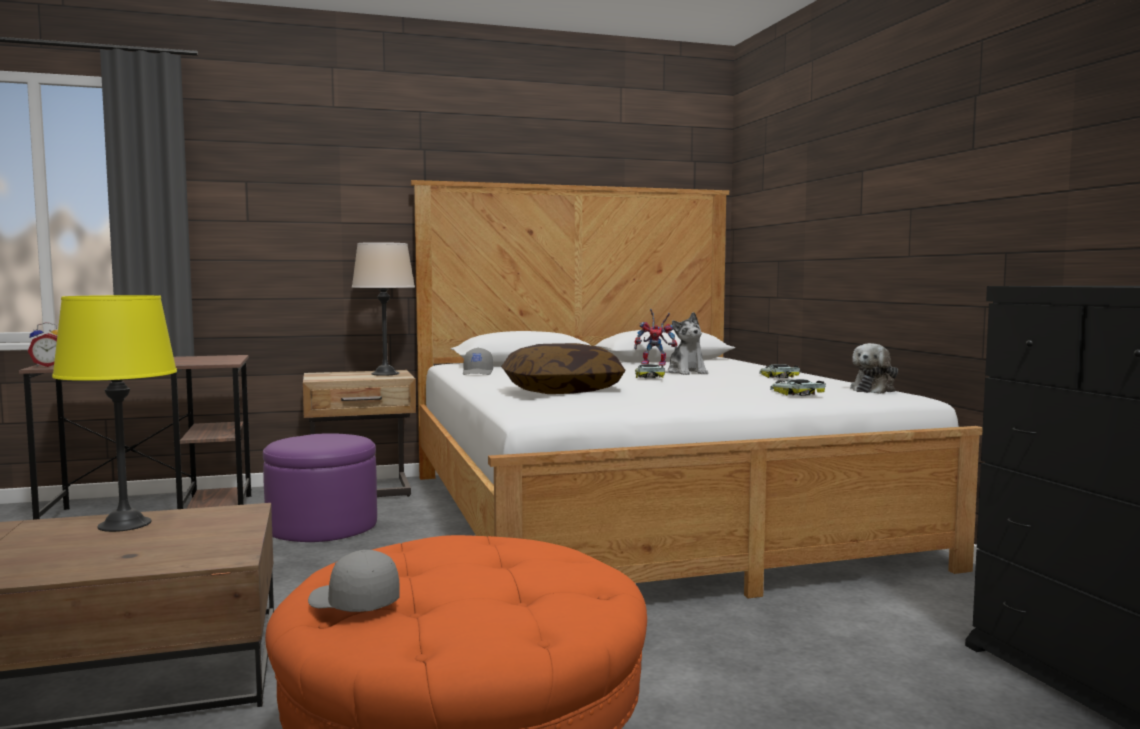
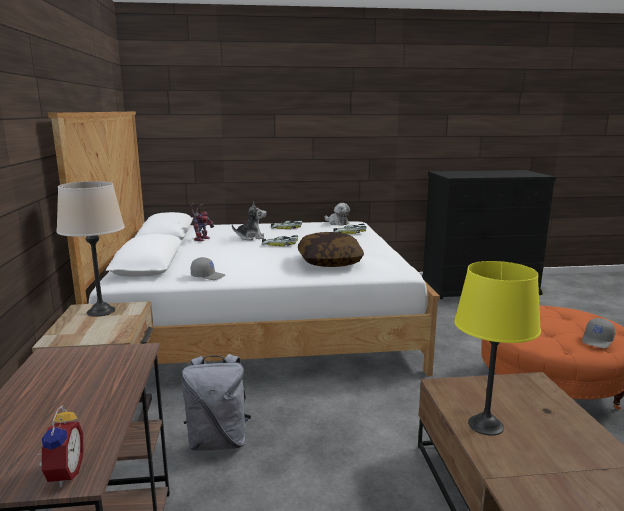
camera: 80 degrees left, 10 degrees up
(322, 526) = (218, 441): purple ottoman -> grey backpack

